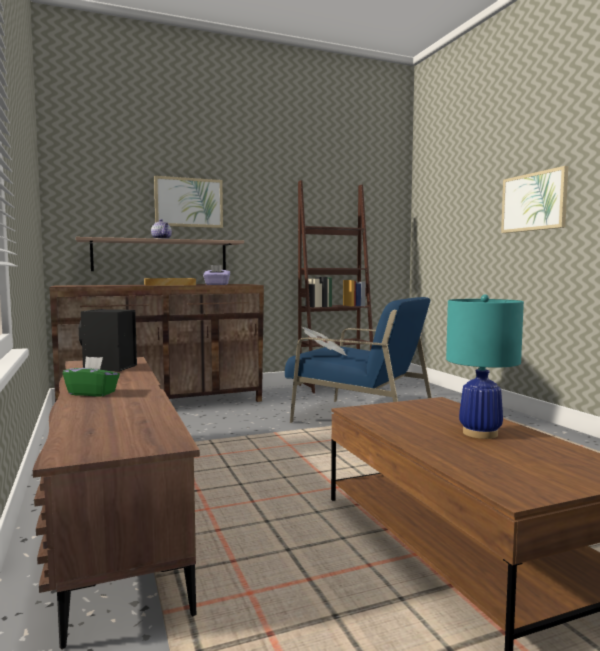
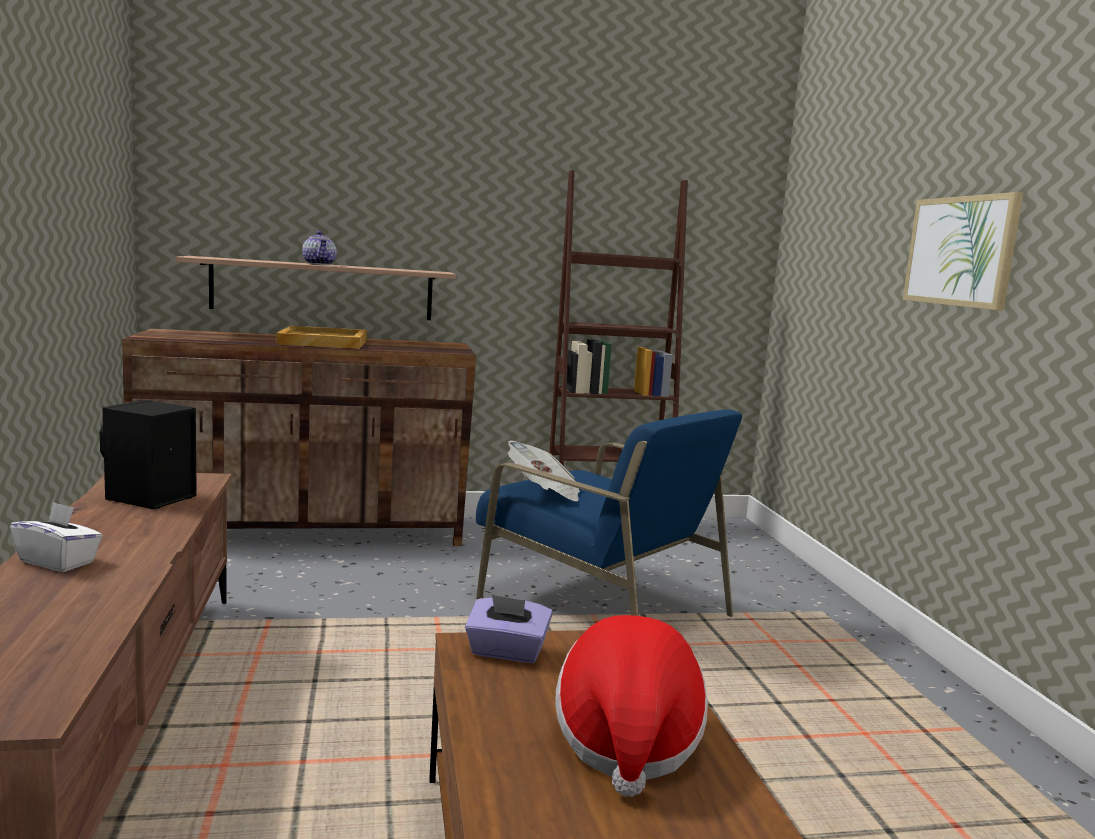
camera: 10 degrees right, 5 degrees up
(92, 393) = (58, 561): green tissue box -> white tissue box
(189, 202) = (374, 202): picture -> none
(216, 284) = (399, 348): purple tissue box -> purple tissue box (506, 652)
(480, 433) = (626, 742): turquoise table lamp -> hat

